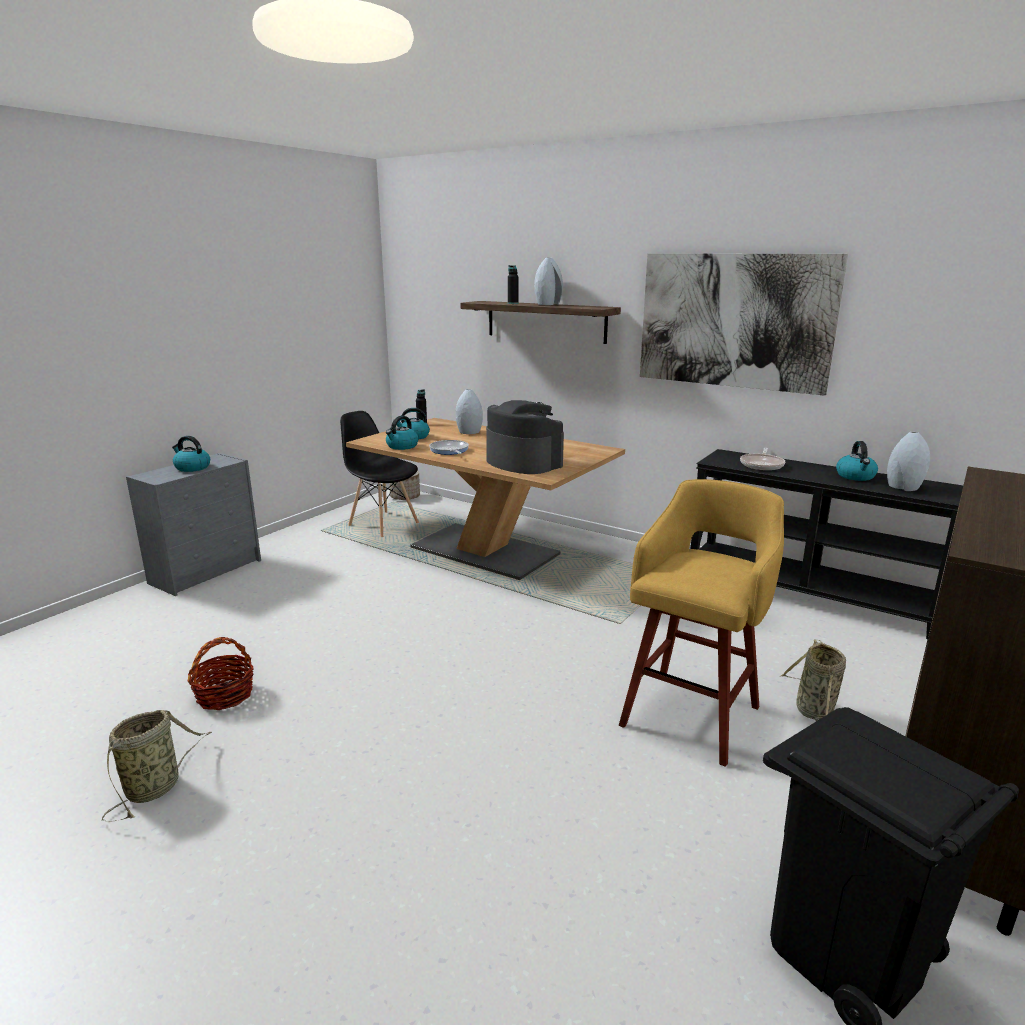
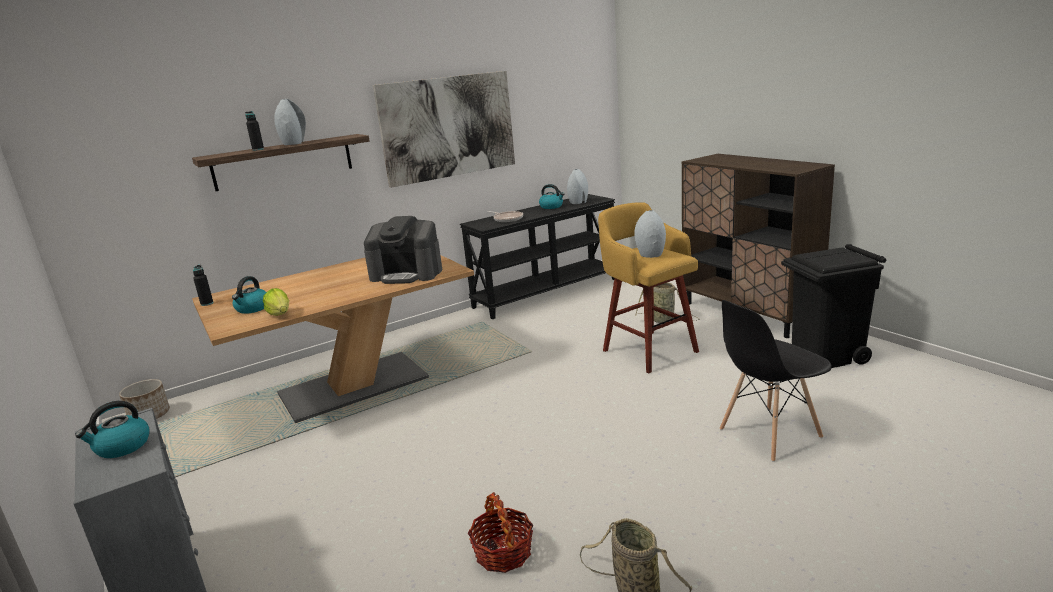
camera: 65 degrees left, 0 degrees up
(383, 524) = (209, 436): black chair -> black chair (769, 434)
(402, 446) = (280, 314): kettle -> lettuce
(449, 451) = (329, 296): frying pan -> none
(468, 432) = (279, 286): grey vase -> grey vase (651, 255)
(523, 462) = (407, 274): coffee machine -> coffee machine turned 150 degrees counterclockwise

